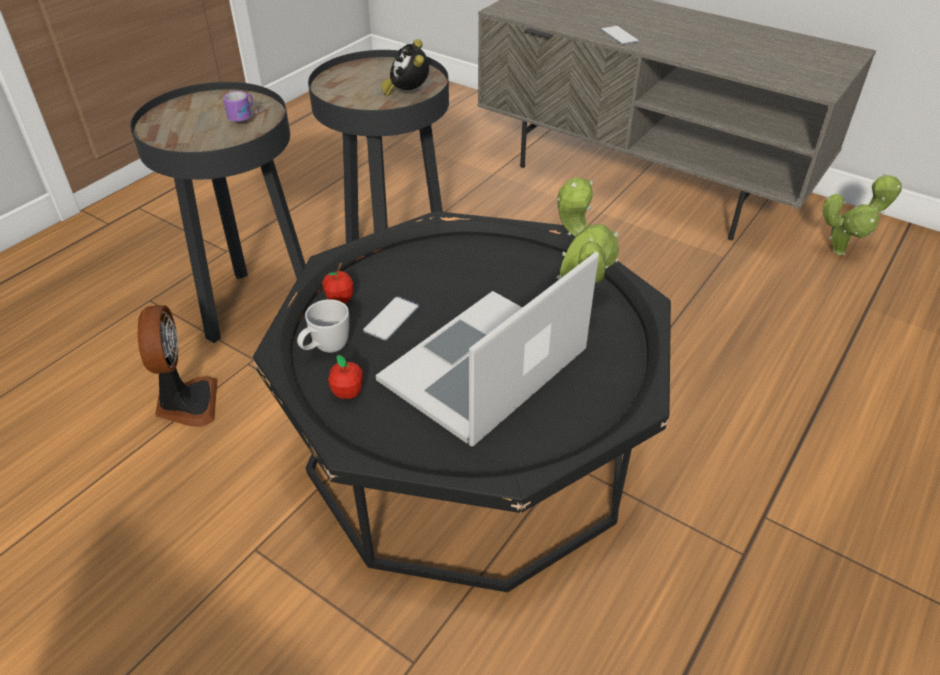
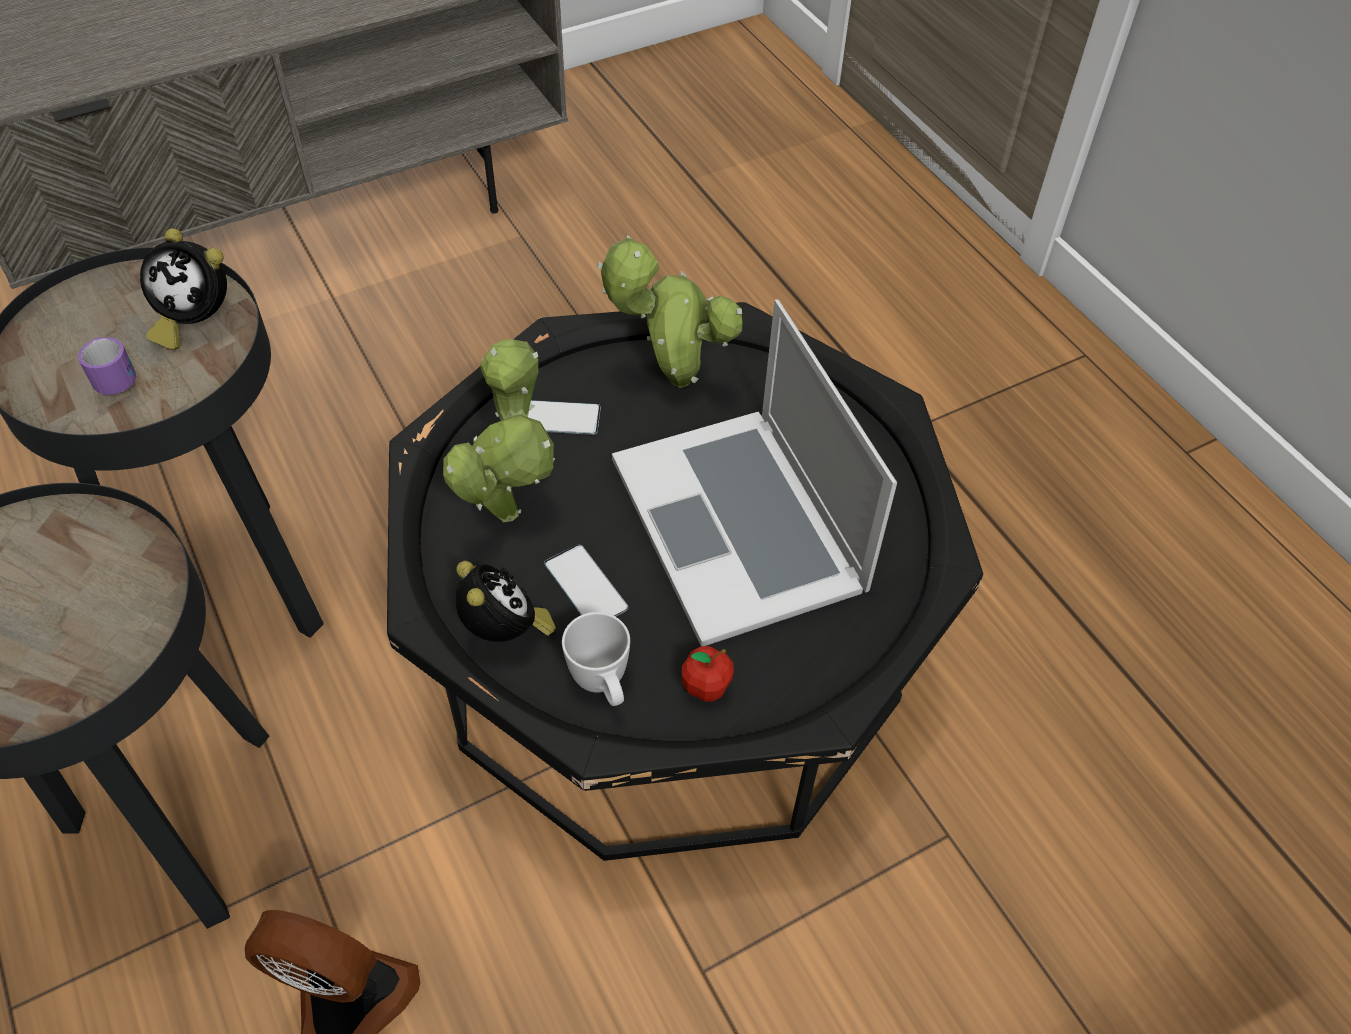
camera: 65 degrees left, 10 degrees up
(251, 118) = (77, 549): mug -> mug (113, 373)
(340, 299) = (505, 632): apple -> alarm clock
(619, 36) = (202, 41): phone -> phone (556, 418)
(842, 251) = (592, 139): potted plant -> potted plant (509, 505)

